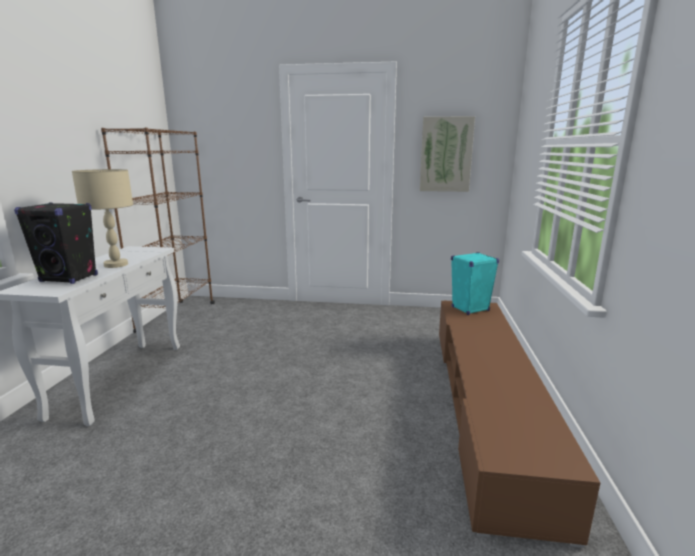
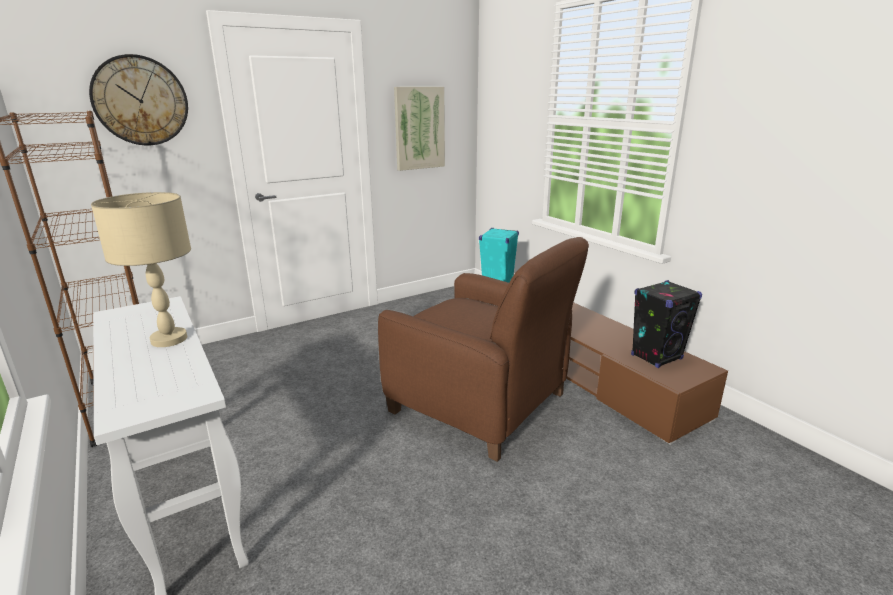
camera: 40 degrees left, 5 degrees up
(69, 278) = (157, 376): black speaker -> black speaker (656, 357)
(233, 127) = (140, 101): none -> wall clock
(352, 403) = (480, 404): none -> brown armchair

